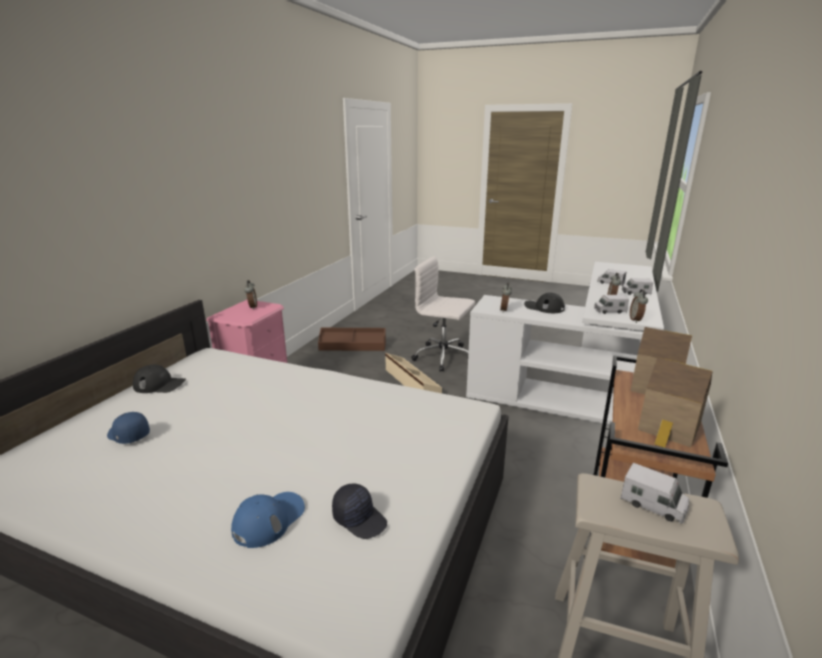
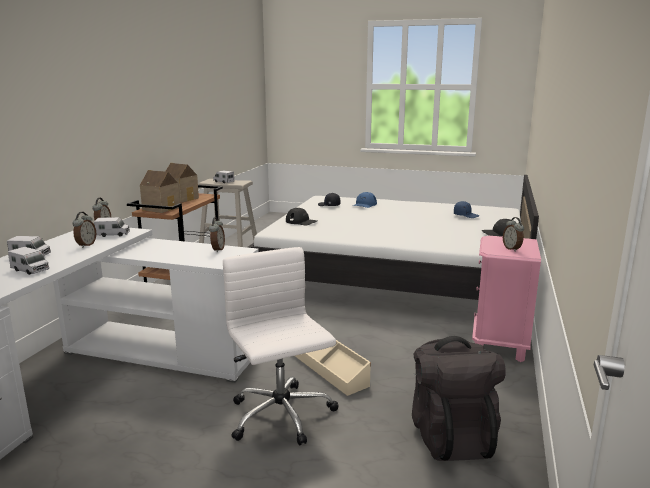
camera: 175 degrees right, 5 degrees down
(352, 346) = (451, 435): brown storage box -> black backpack
(444, 357) = (281, 416): white office chair -> white office chair turned 135 degrees counterclockwise
(544, 307) = (167, 254): black cap -> black cap (301, 221)

